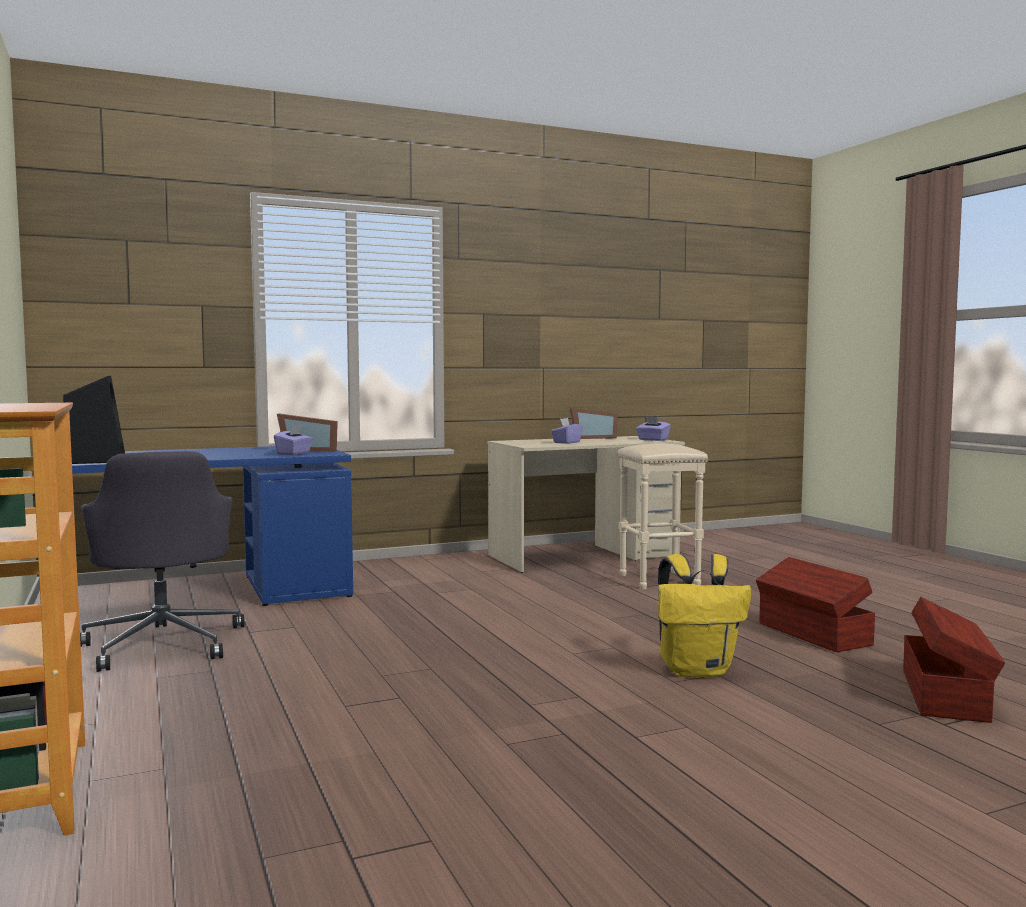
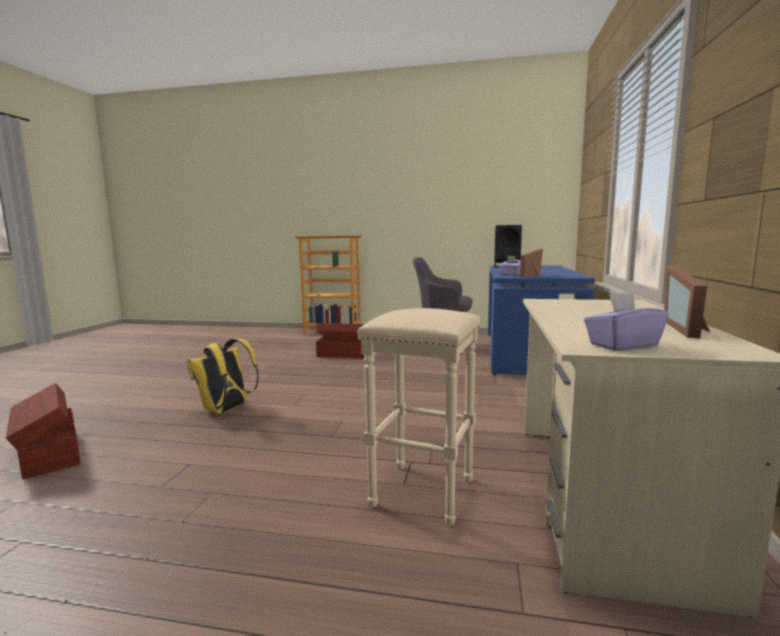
camera: 125 degrees right, 5 degrees up
(566, 442) = (583, 311): purple tissue box -> none
(813, 634) = (171, 475): brown storage box -> brown storage box (344, 354)

